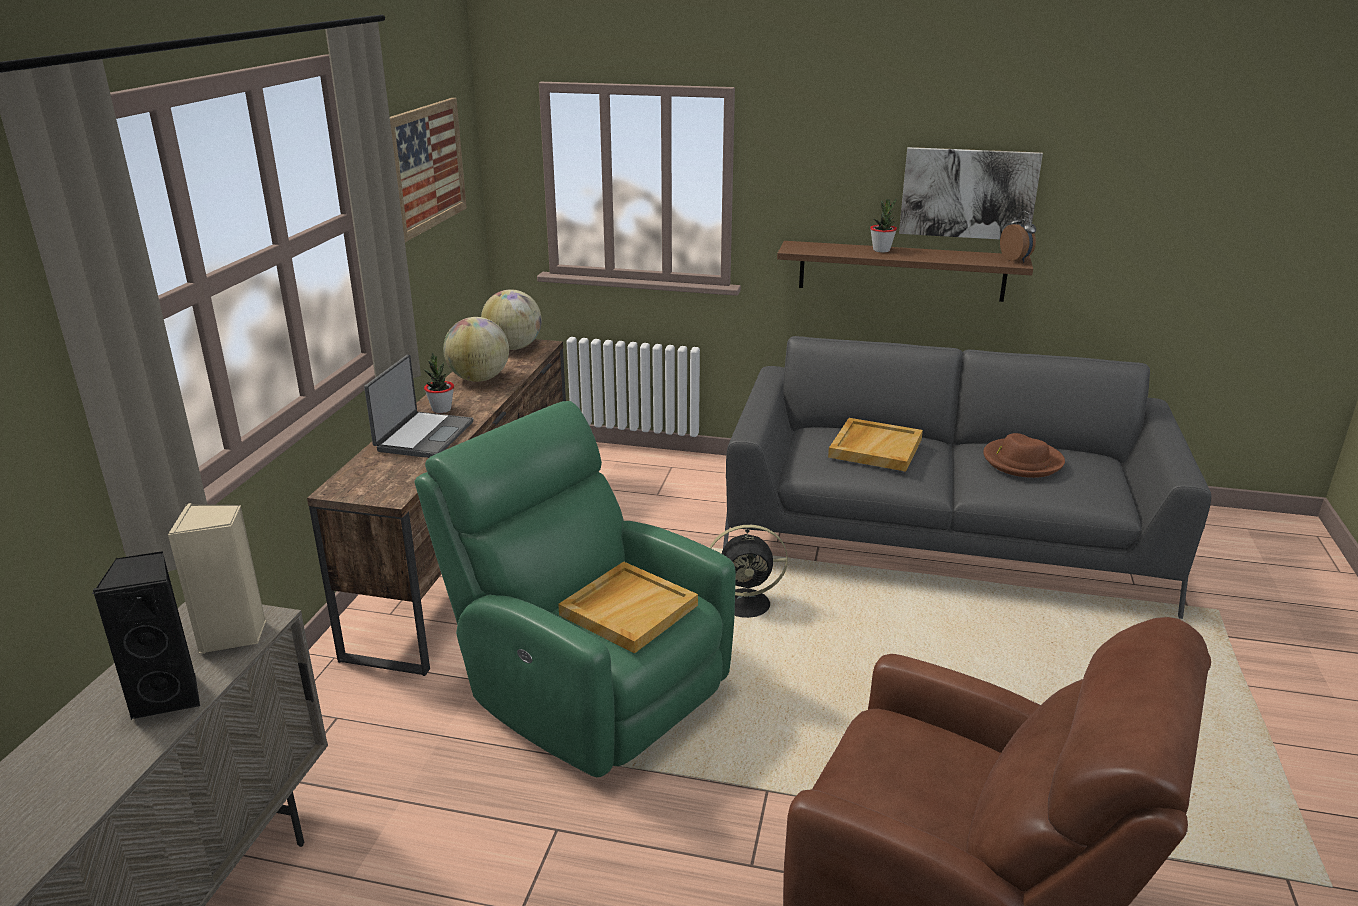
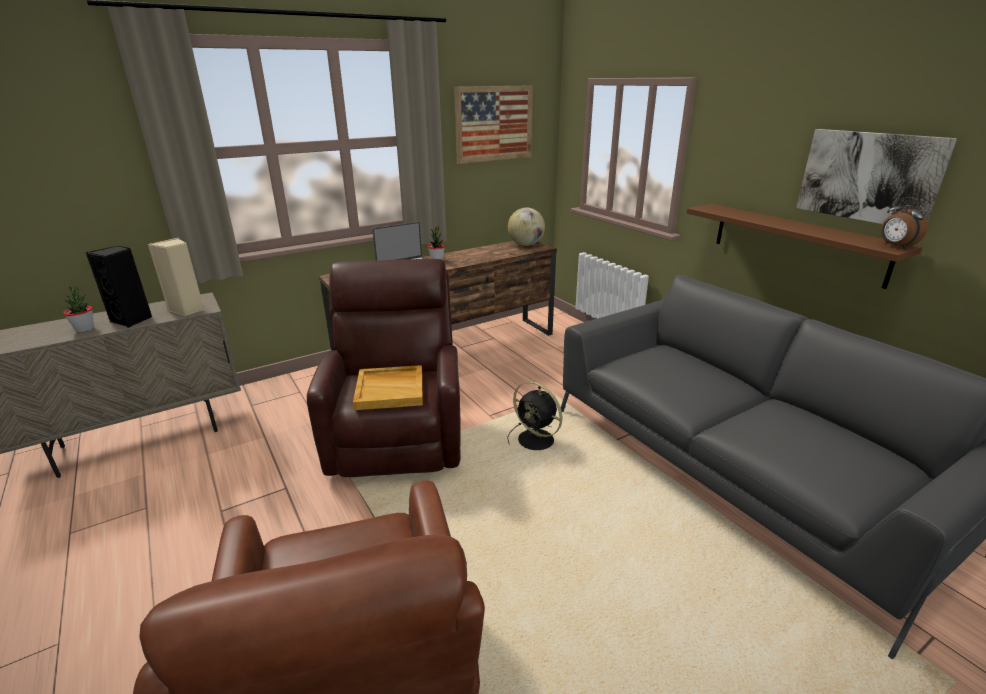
camera: 45 degrees right, 0 degrees up
(479, 379) = (480, 253): globe -> none
(589, 687) = (398, 436): green armchair -> brown armchair
(875, 447) = (681, 371): beige tray -> none
(881, 250) = (775, 219): potted plant -> potted plant (85, 329)
(1016, 260) = (895, 246): alarm clock -> alarm clock turned 135 degrees clockwise
(1022, 461) = (794, 427): brown hat -> none

